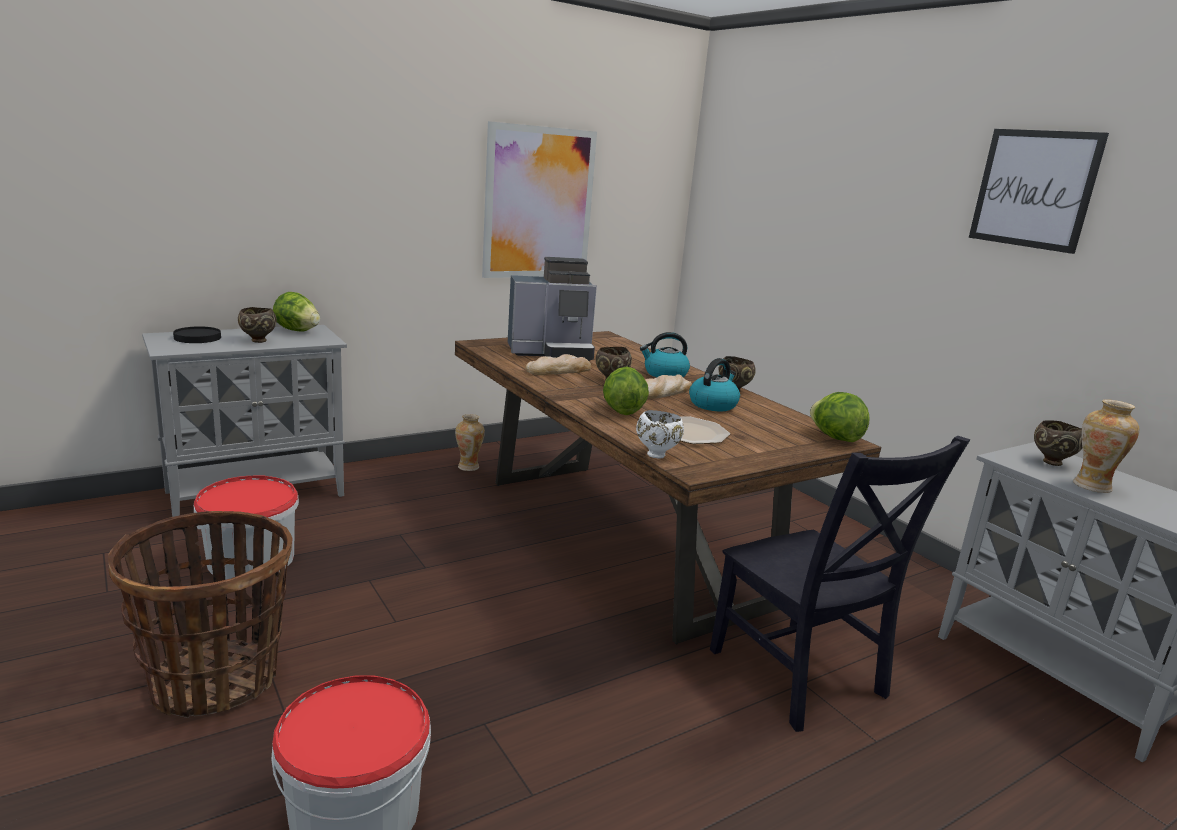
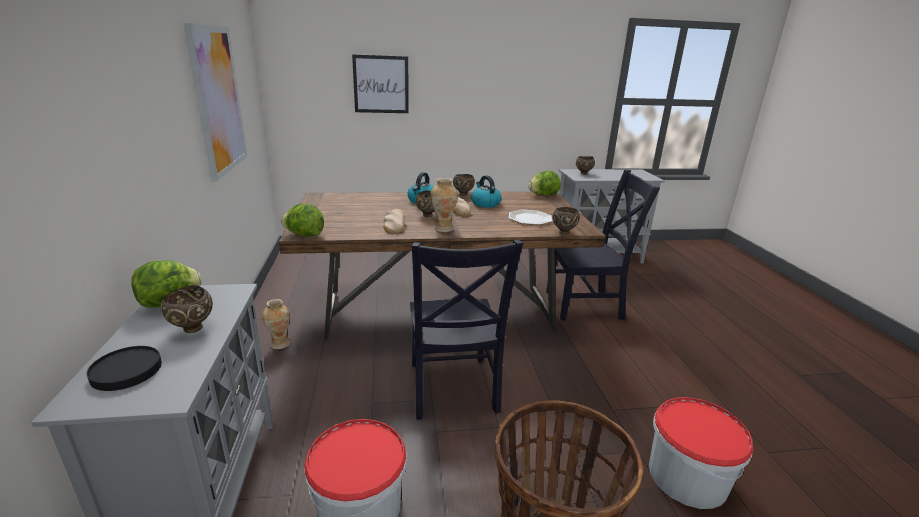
camera: 65 degrees left, 5 degrees up
(450, 578) = (452, 390): none -> black chair
(552, 353) = (348, 217): coffee machine -> none
(622, 411) = (489, 225): lettuce -> lettuce (304, 235)
(657, 455) = (563, 232): white bowl -> brown bowl
(1034, 189) = (525, 53): picture -> picture (381, 84)
(1092, 486) = (608, 176): vase -> vase (443, 229)

